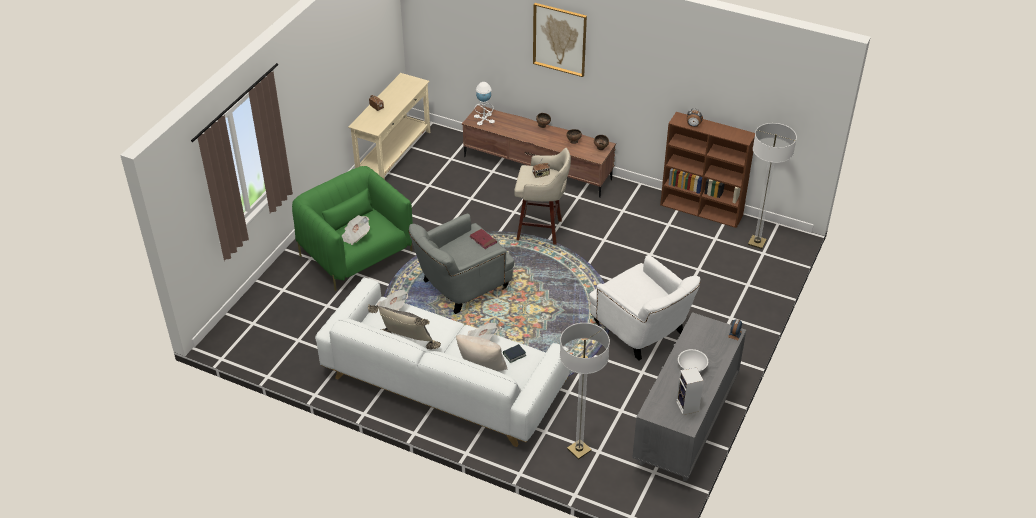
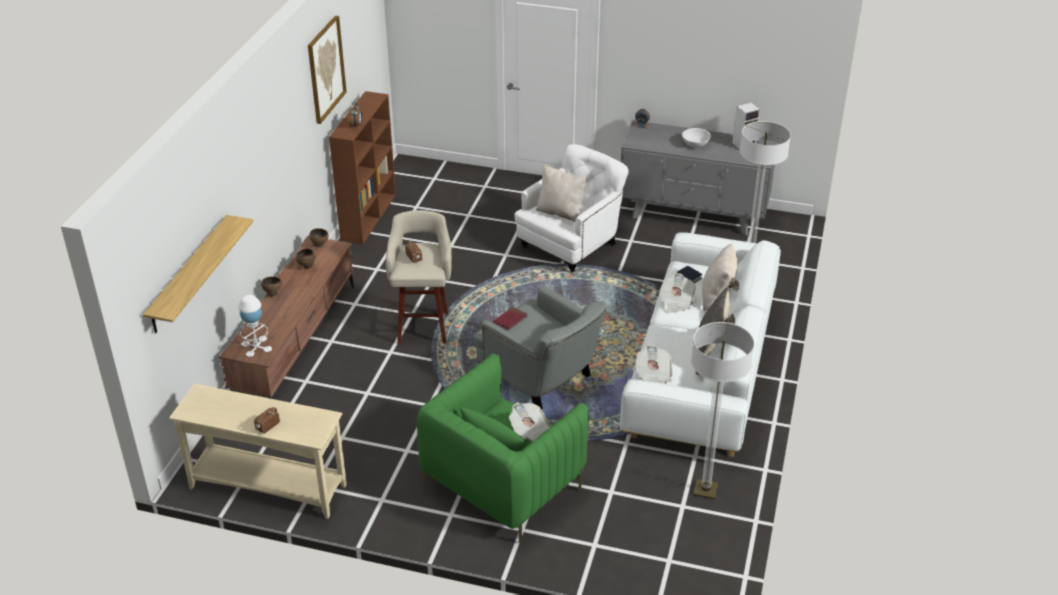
camera: 100 degrees left, 5 degrees down
(470, 36) = (189, 274): none -> shelf
(559, 39) = (249, 168): picture -> picture (325, 69)
(633, 289) = (560, 212): none -> beige pillow
(757, 242) = (418, 182): floor lamp -> floor lamp (705, 490)

